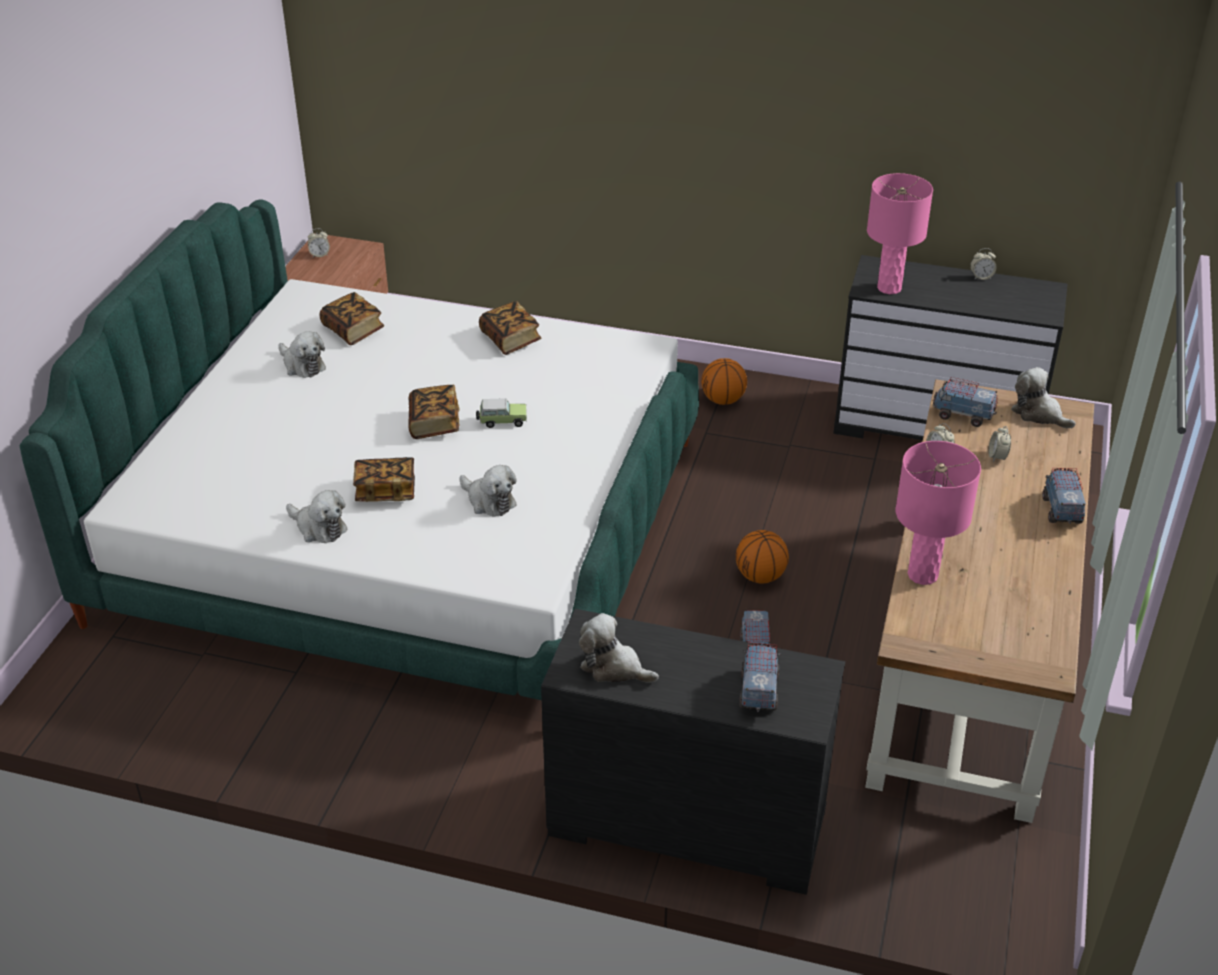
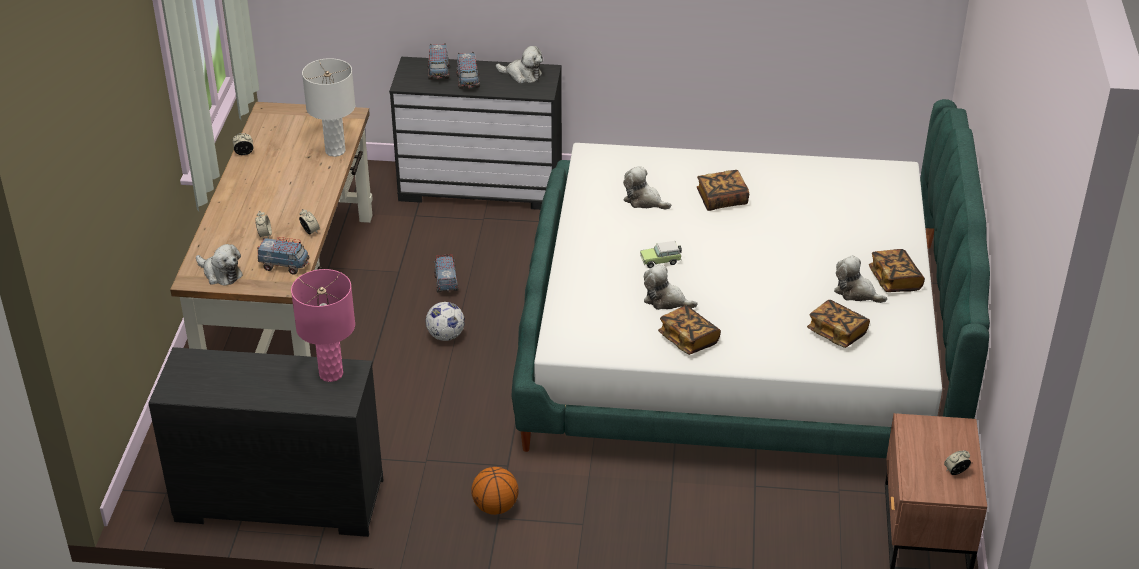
camera: 170 degrees right, 0 degrees up
(319, 528) = (753, 172): plush toy -> plush toy (666, 300)
(434, 424) = (714, 253): book -> book (894, 280)
(760, 576) = (446, 336): basketball -> football
(922, 575) = (335, 151): pink table lamp -> white table lamp
(981, 277) = (235, 399): alarm clock -> alarm clock (244, 153)
(1061, 510) = (228, 200): toy truck -> toy truck (468, 81)

